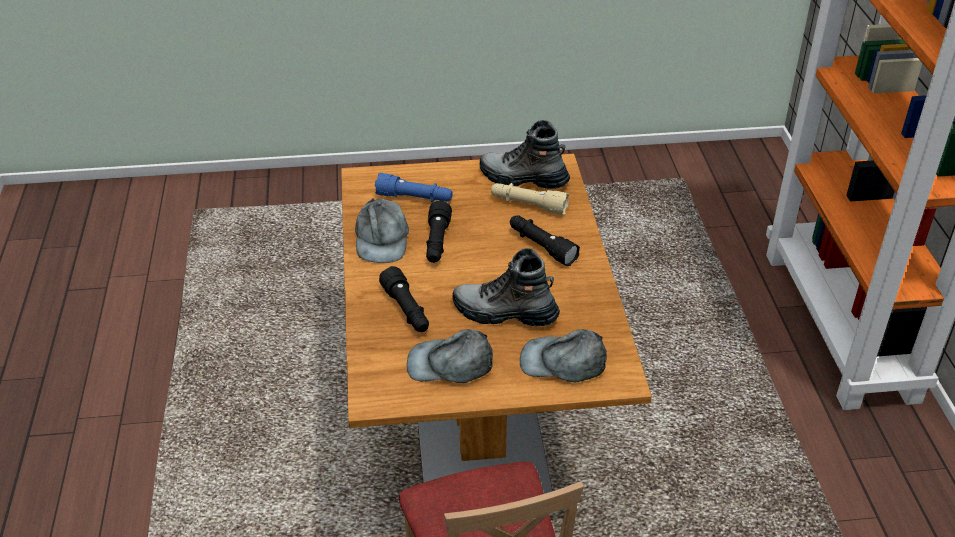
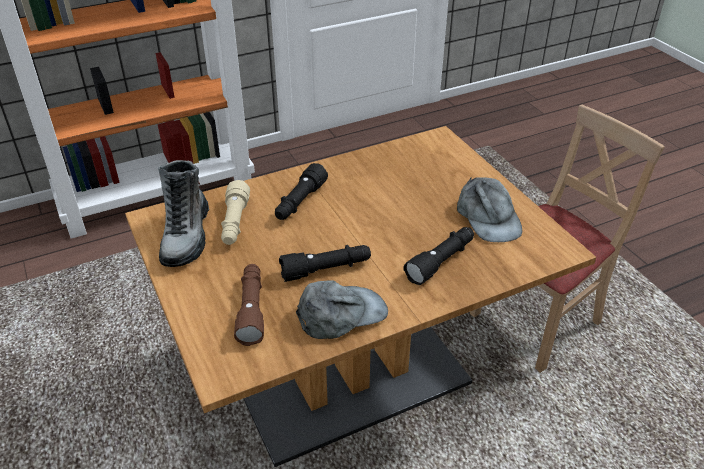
camera: 110 degrees left, 0 degrees up
(414, 198) = (251, 310): blue flashlight -> brown flashlight
(504, 313) = (405, 203): boot -> none
(563, 362) = (441, 164): grey cap -> none

